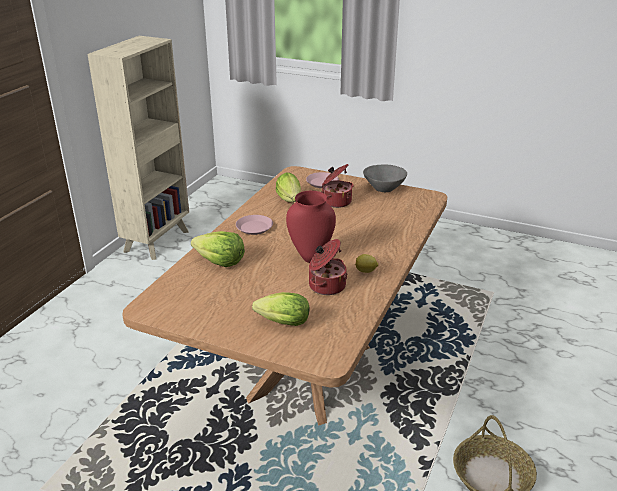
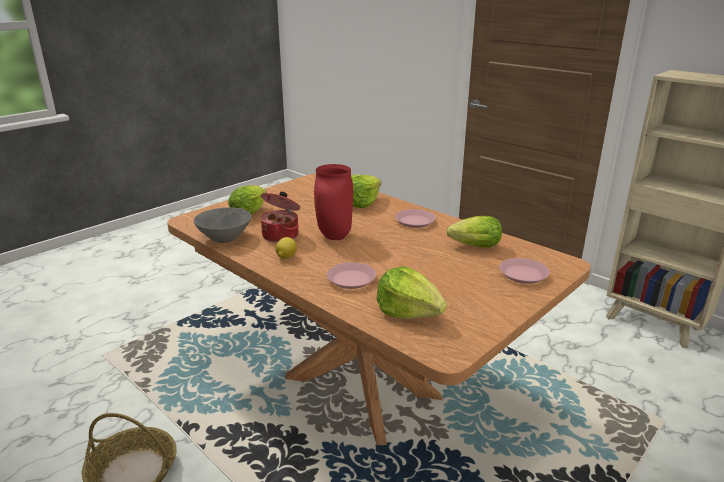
camera: 110 degrees right, 5 degrees down
(336, 201) = (459, 273): cooking pot -> none
(378, 236) = (351, 279): none -> pink plate
(383, 188) = (490, 317): grey bowl -> grey bowl (225, 238)
(400, 211) = (408, 312): none -> lettuce

